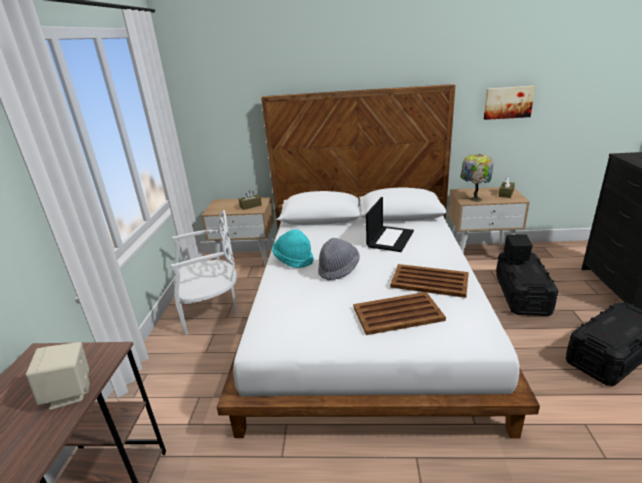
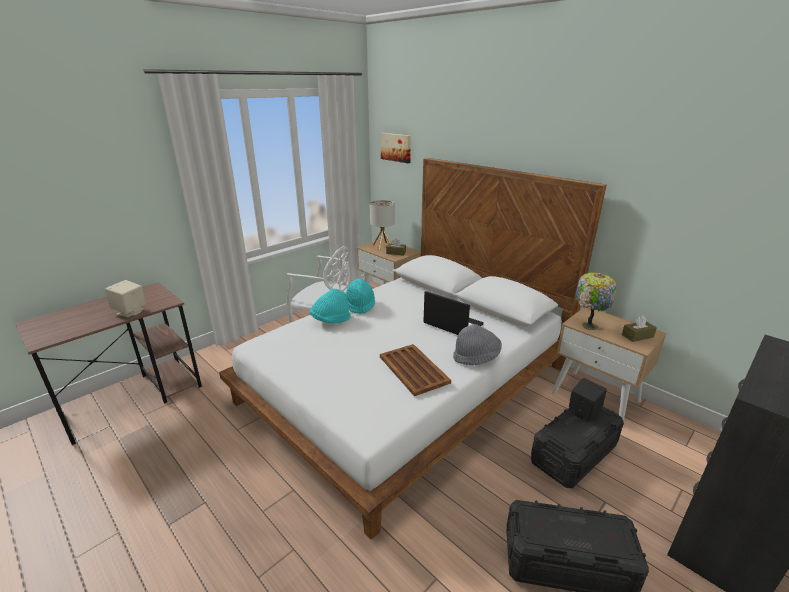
camera: 40 degrees right, 0 degrees up
(225, 205) = (382, 246): none -> table lamp
(294, 283) = (330, 320): none -> turquoise hat
(338, 269) = (370, 326): grey hat -> grey hat (476, 357)
(390, 238) = (452, 324): laptop -> laptop turned 120 degrees counterclockwise
(398, 314) = (350, 376): brown tray -> none
(508, 102) = (678, 223): picture -> picture (396, 147)

